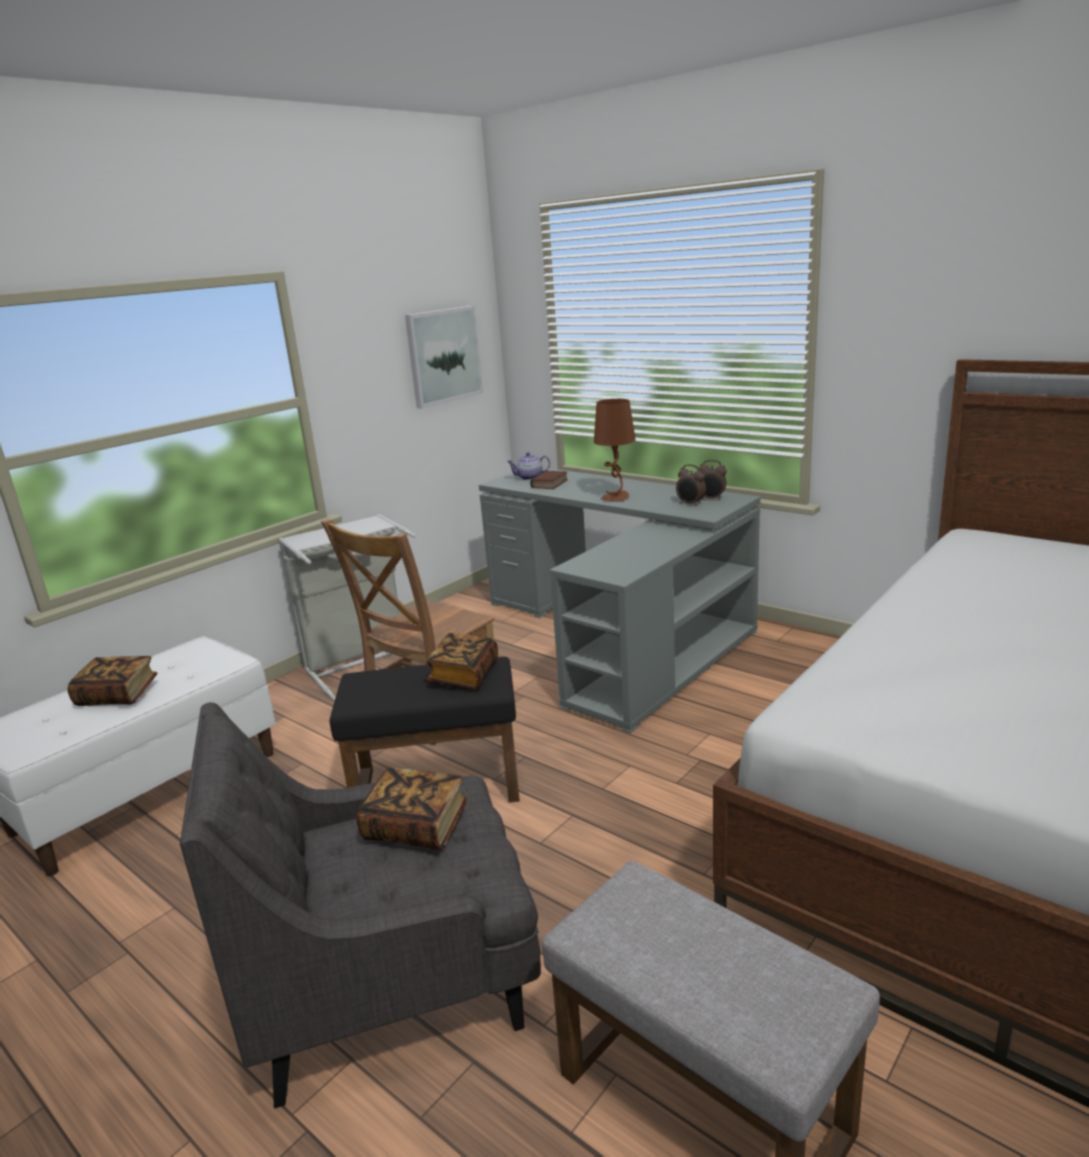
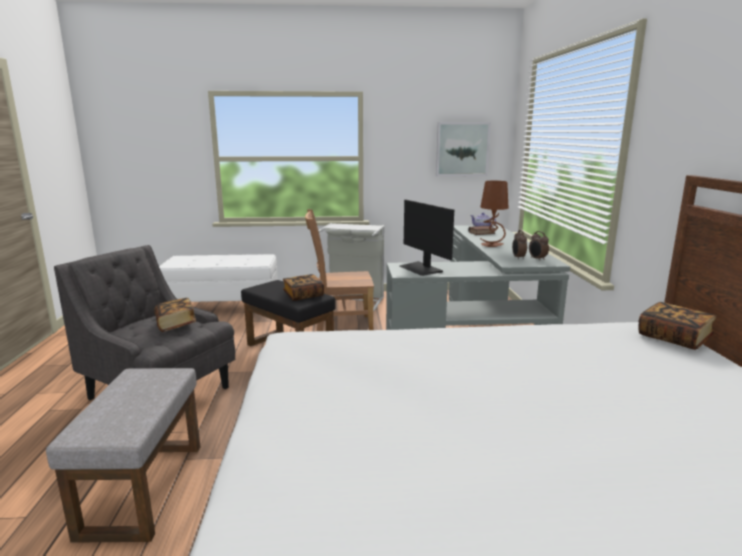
camera: 45 degrees right, 5 degrees down
(118, 695) = (217, 260): book -> book (674, 338)
(616, 560) = (421, 269): none -> monitor

